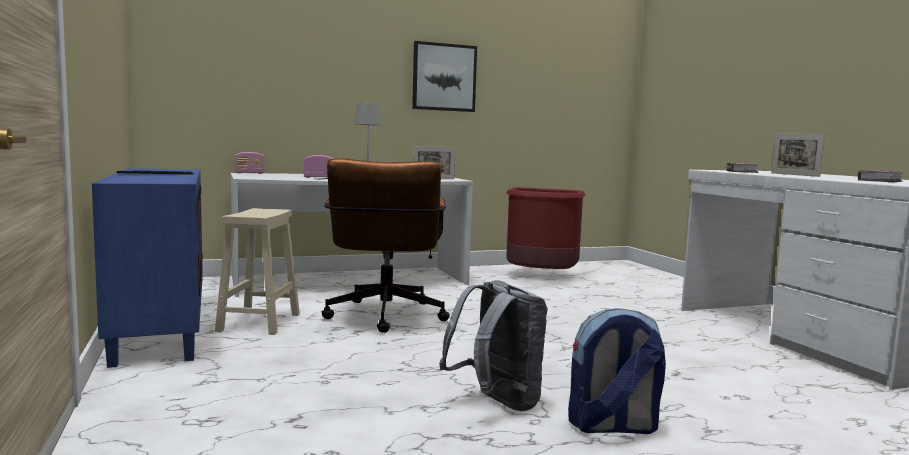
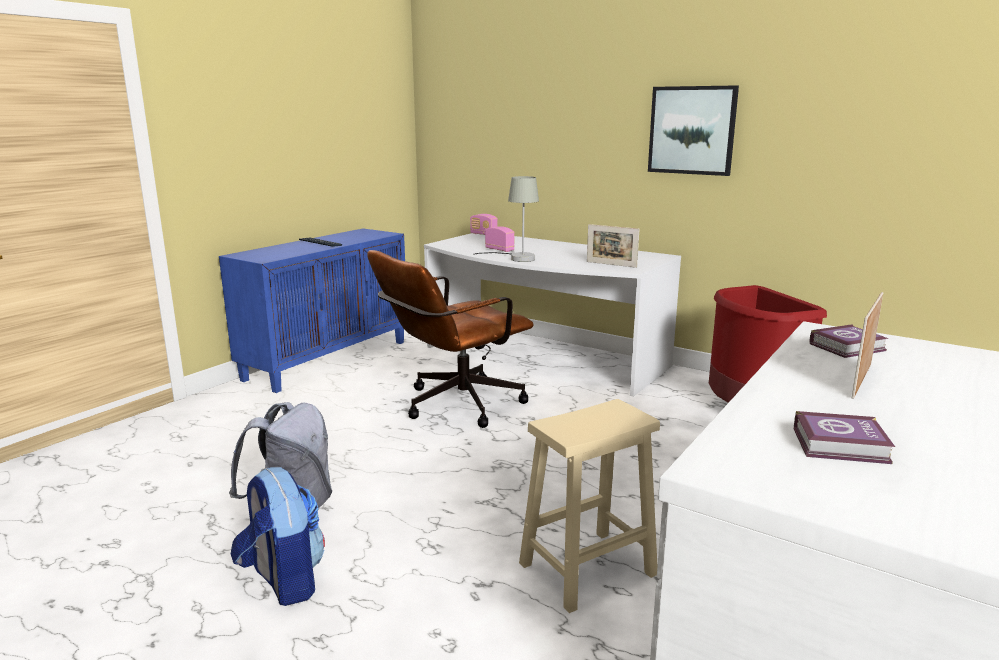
camera: 55 degrees right, 10 degrees up
(259, 322) = (379, 376): beige stool -> beige stool (589, 568)

